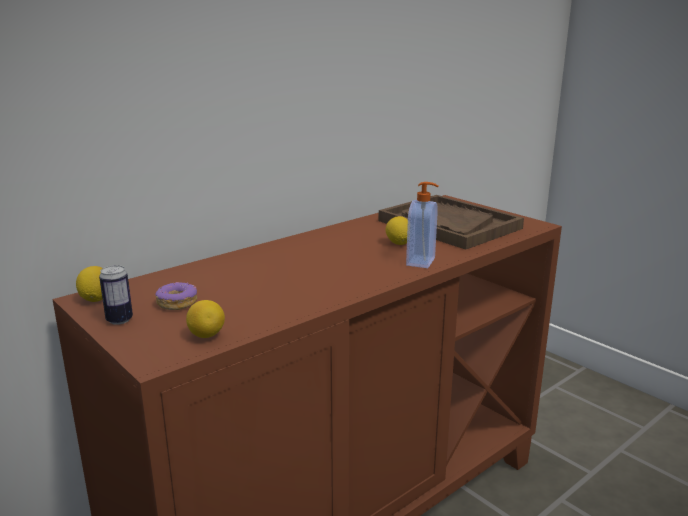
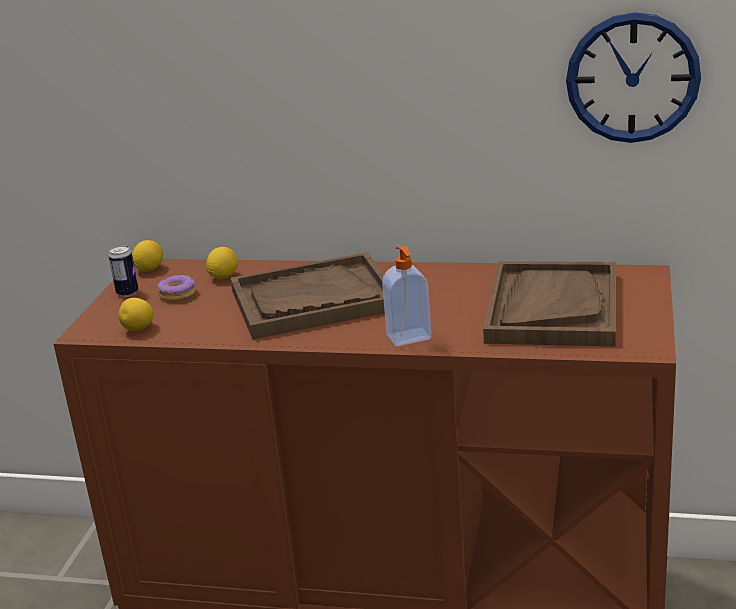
camera: 55 degrees right, 5 degrees up
(303, 267) = (313, 300): none -> brown tray
(398, 243) = (445, 309): lemon -> lemon (223, 277)
(426, 67) = (632, 78): none -> wall clock

